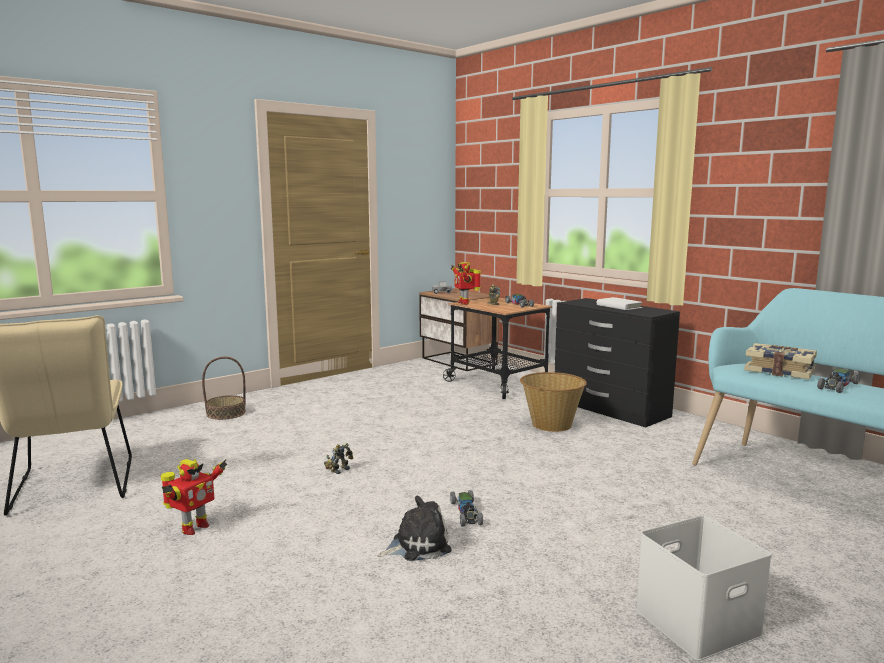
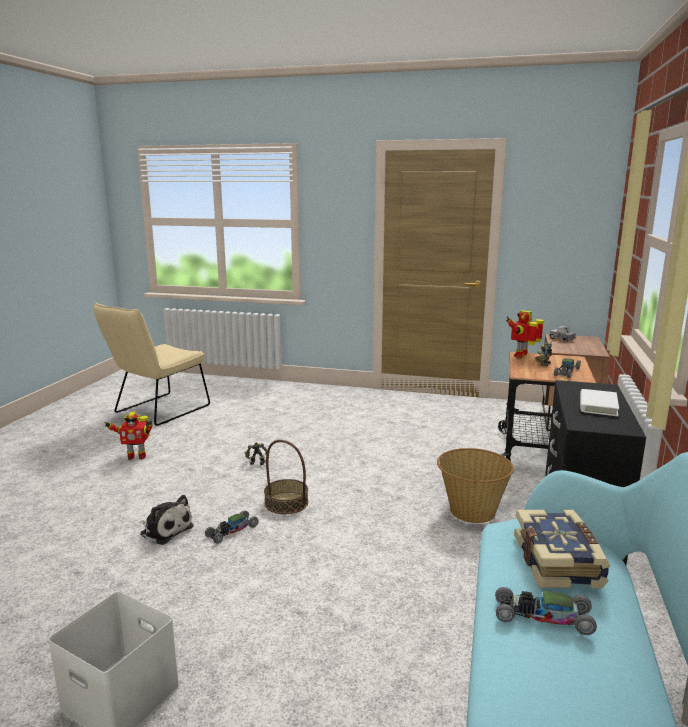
camera: 55 degrees right, 5 degrees up
(226, 413) = (306, 397): basket -> basket (286, 503)

